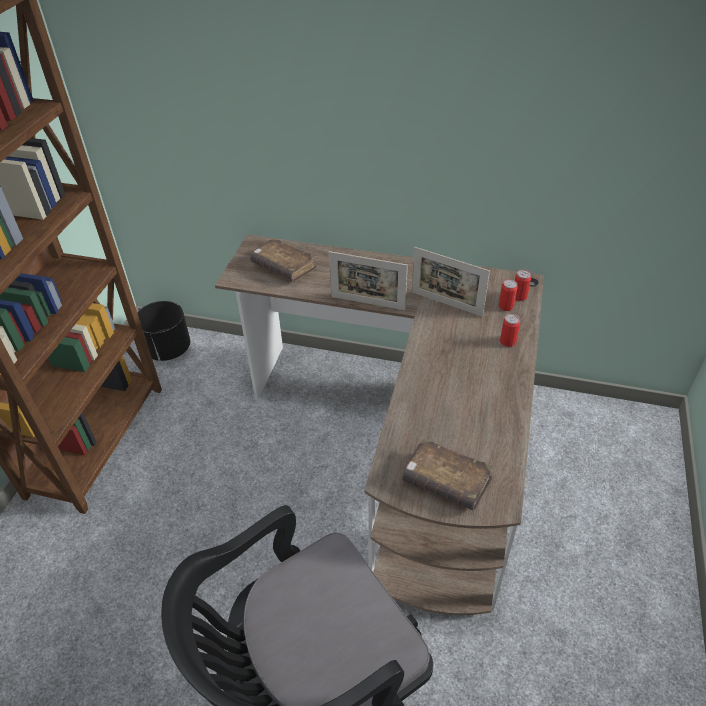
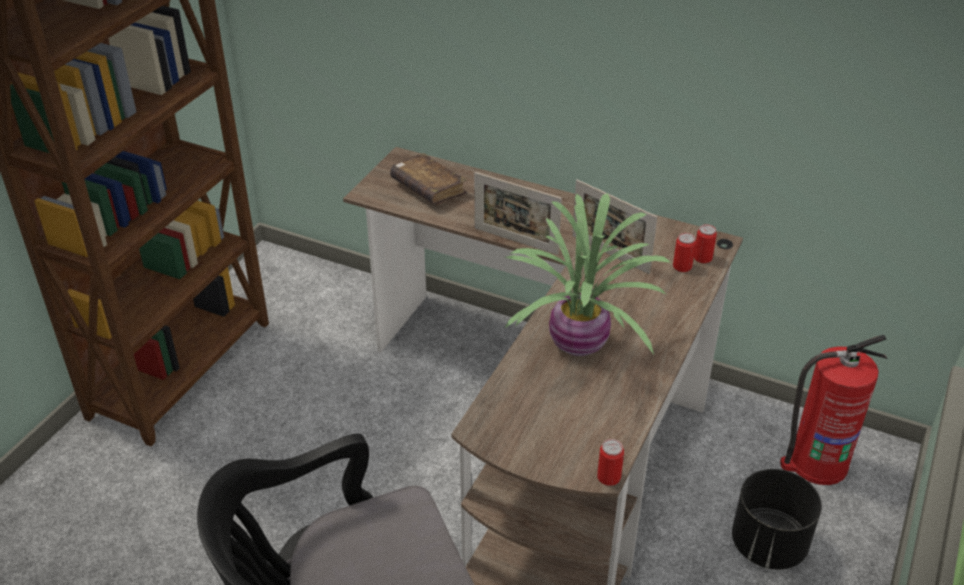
camera: 10 degrees right, 5 degrees down
(168, 349) = (286, 279): black planter -> black planter (767, 545)
(446, 389) = (579, 346): none -> potted plant
(446, 481) = (546, 439): brown book -> none
(507, 341) = (670, 305): can -> can (608, 477)
(610, 437) = (816, 463): none -> fire extinguisher

